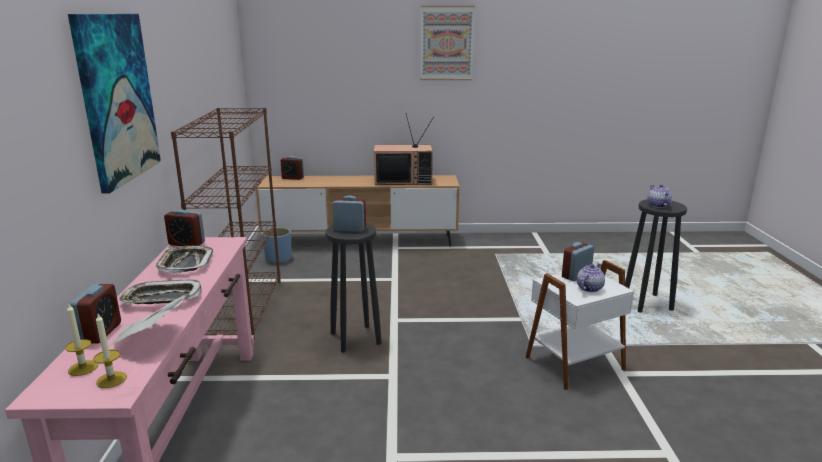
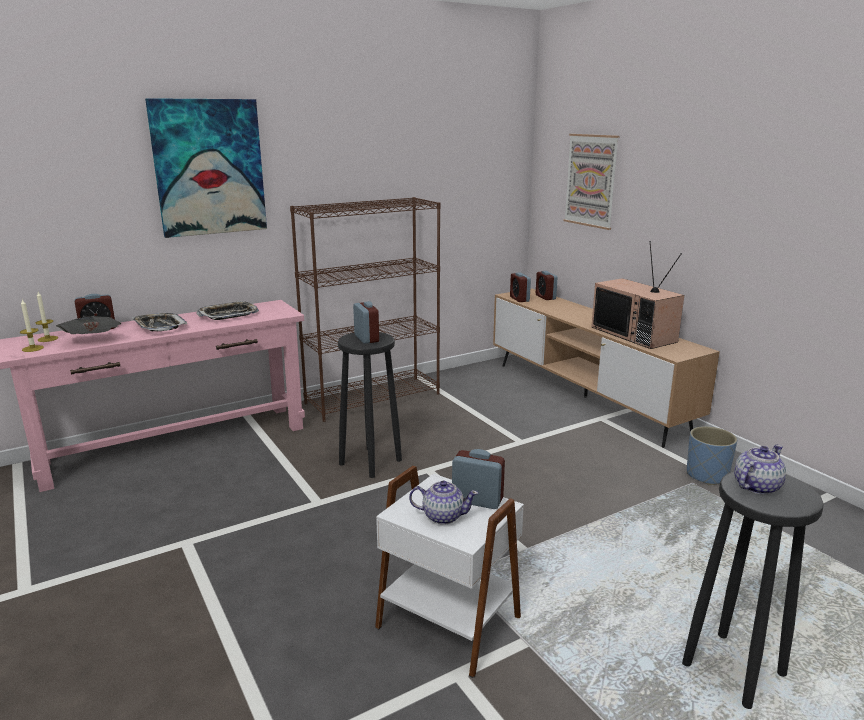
camera: 60 degrees right, 0 degrees up
(187, 244) = (269, 305): alarm clock -> alarm clock (519, 299)
(278, 259) = (484, 377): blue planter -> blue planter (707, 475)
(446, 43) = (737, 146): picture -> picture (591, 180)

